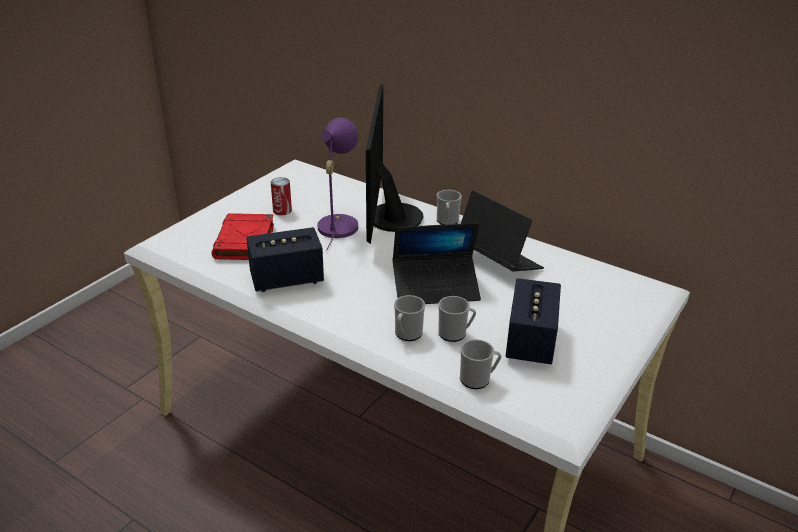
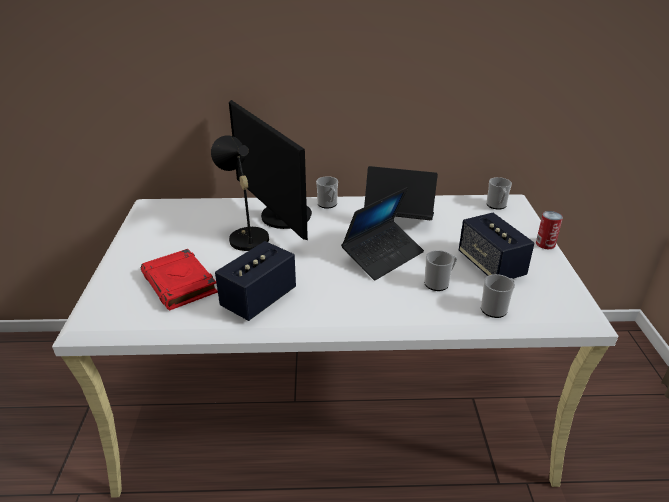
camera: 35 degrees left, 0 degrees up
(282, 210) = (182, 244): can -> can (545, 244)
(338, 224) = (245, 237): purple table lamp -> black table lamp
(407, 334) = (408, 299): mug -> mug (497, 206)

